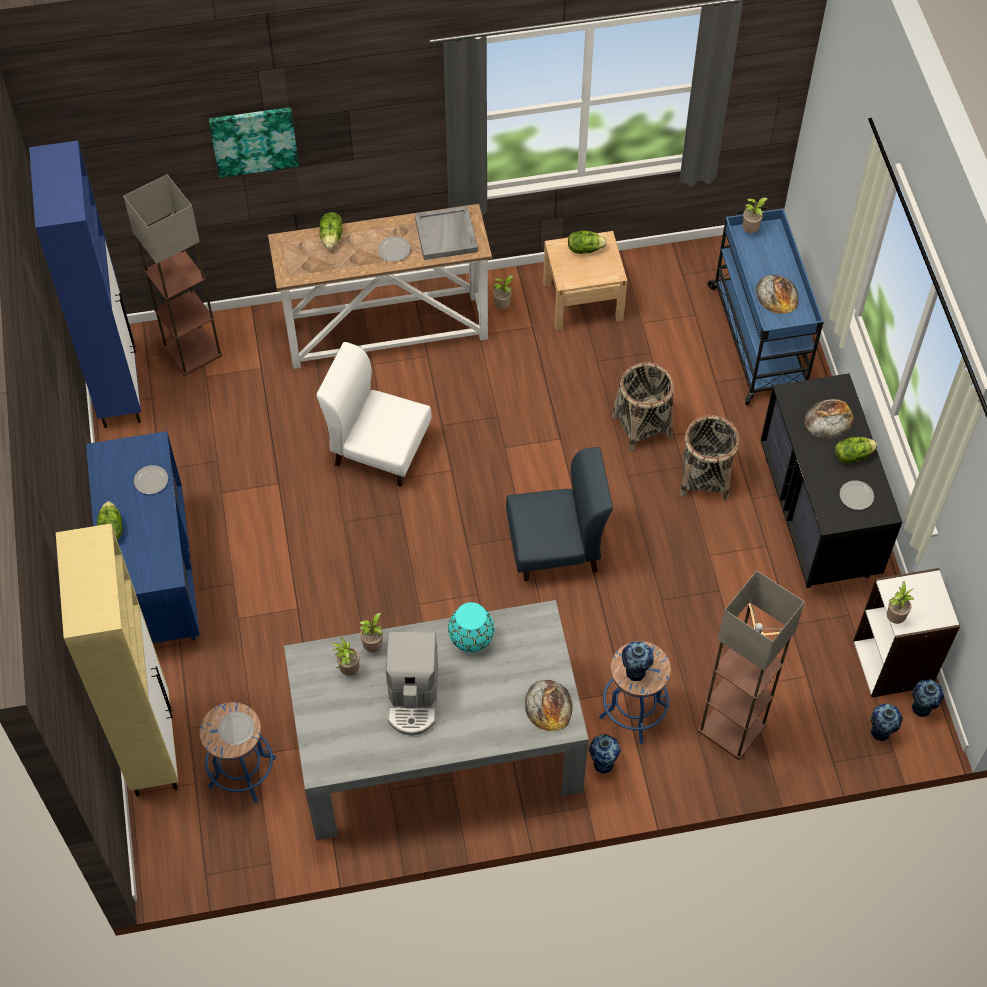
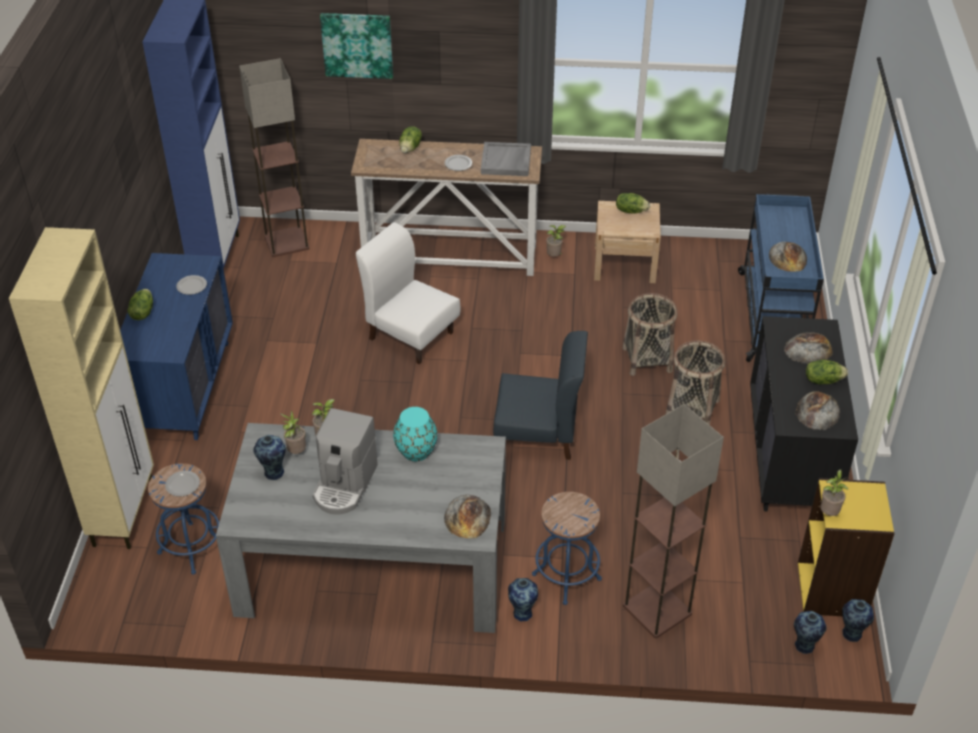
camera: 15 degrees right, 15 degrees down
(635, 673) = (563, 516): vase -> vase (273, 473)
(751, 231) = (777, 211): potted plant -> none
(855, 496) = (817, 411): plate -> bread
(893, 663) = (833, 590): white bookcase -> yellow bookcase

